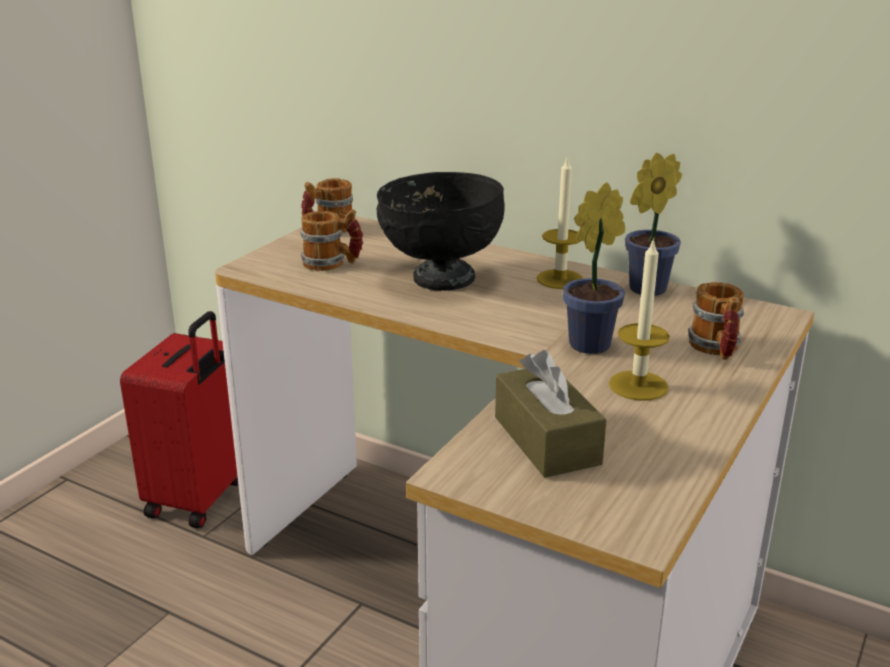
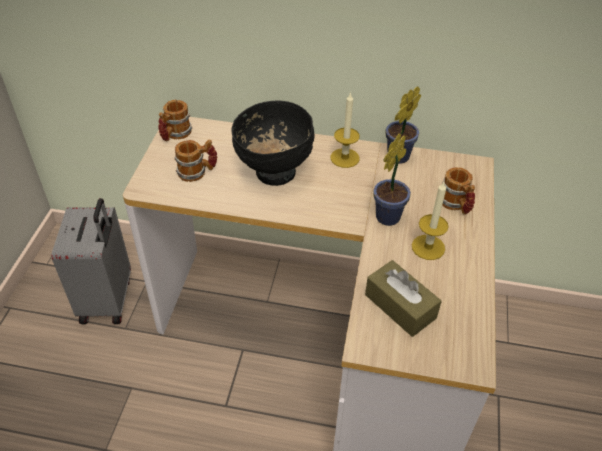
camera: 20 degrees left, 20 degrees up
(200, 498) = (108, 300): red suitcase -> grey suitcase

